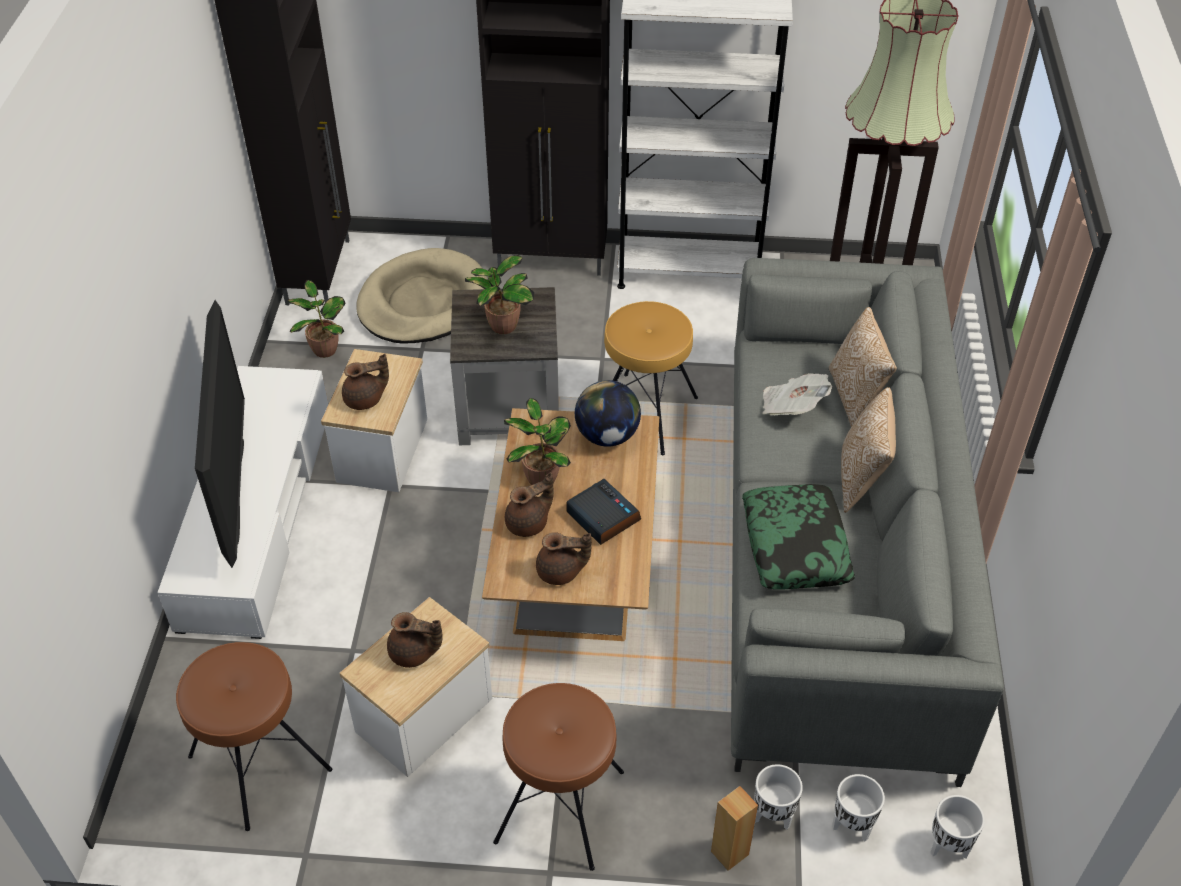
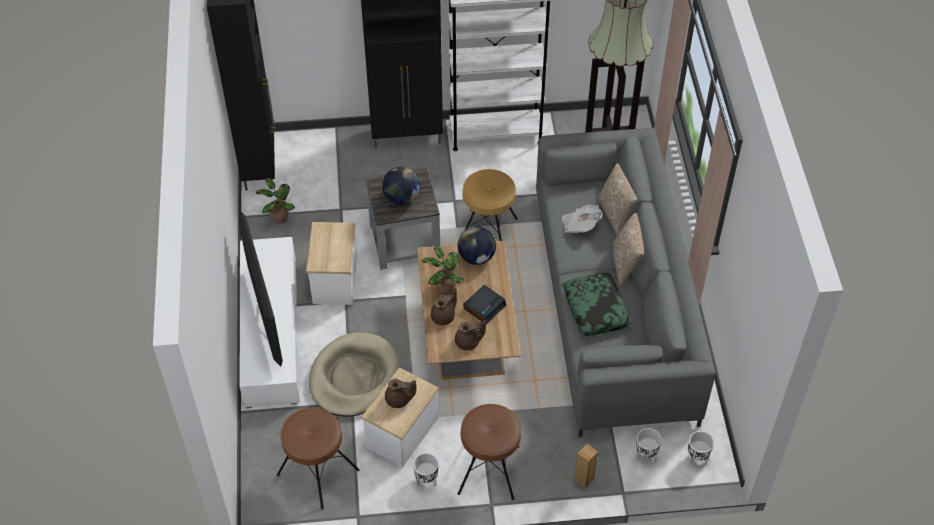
camera: 10 degrees left, 5 degrees up
(365, 399) = (329, 254): brown teapot -> none
(422, 302) = (332, 176): beige dog bed -> beige dog bed (354, 377)
(501, 326) = (401, 198): potted plant -> globe
(602, 516) = (484, 306): alarm clock -> alarm clock turned 90 degrees clockwise
(773, 816) = (603, 457): white planter -> white planter (426, 480)

